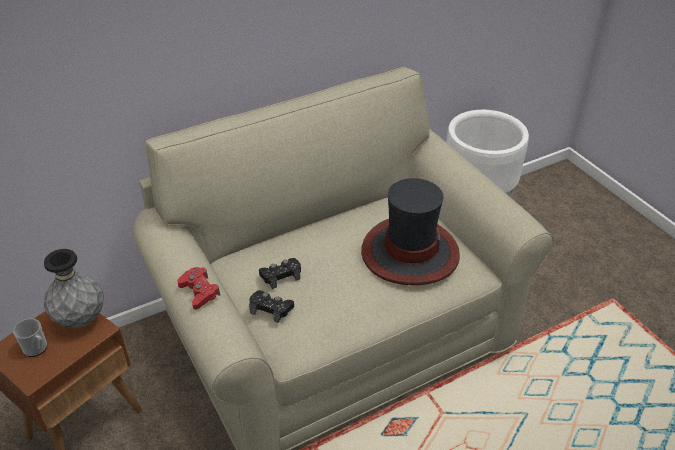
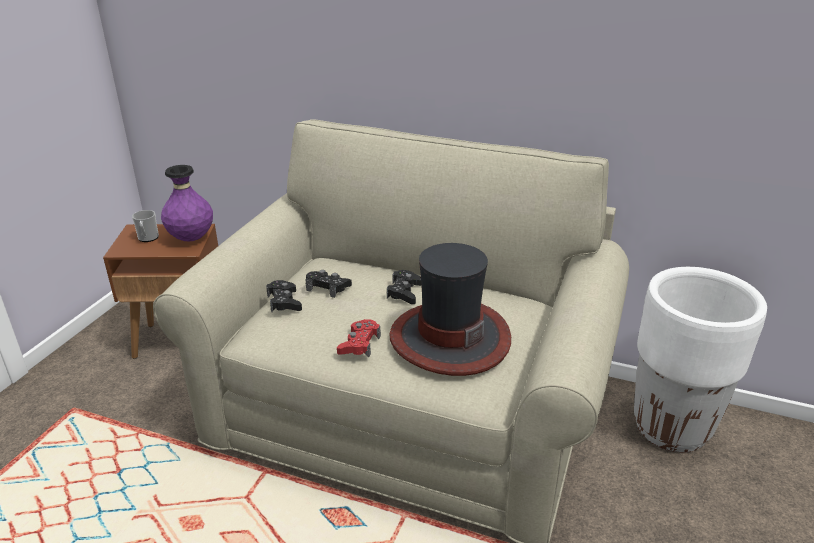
camera: 50 degrees right, 10 degrees down
(81, 319) = (191, 239): grey vase -> purple vase
(199, 291) = (231, 244): red game controller -> red game controller (359, 344)
(333, 242) = (404, 292): none -> black game controller

